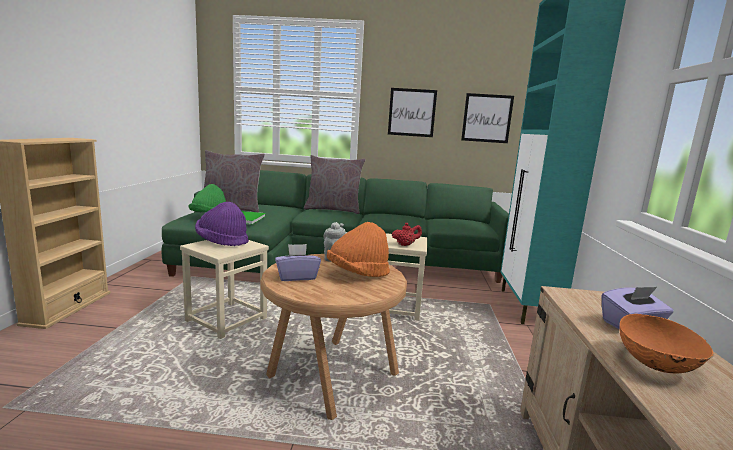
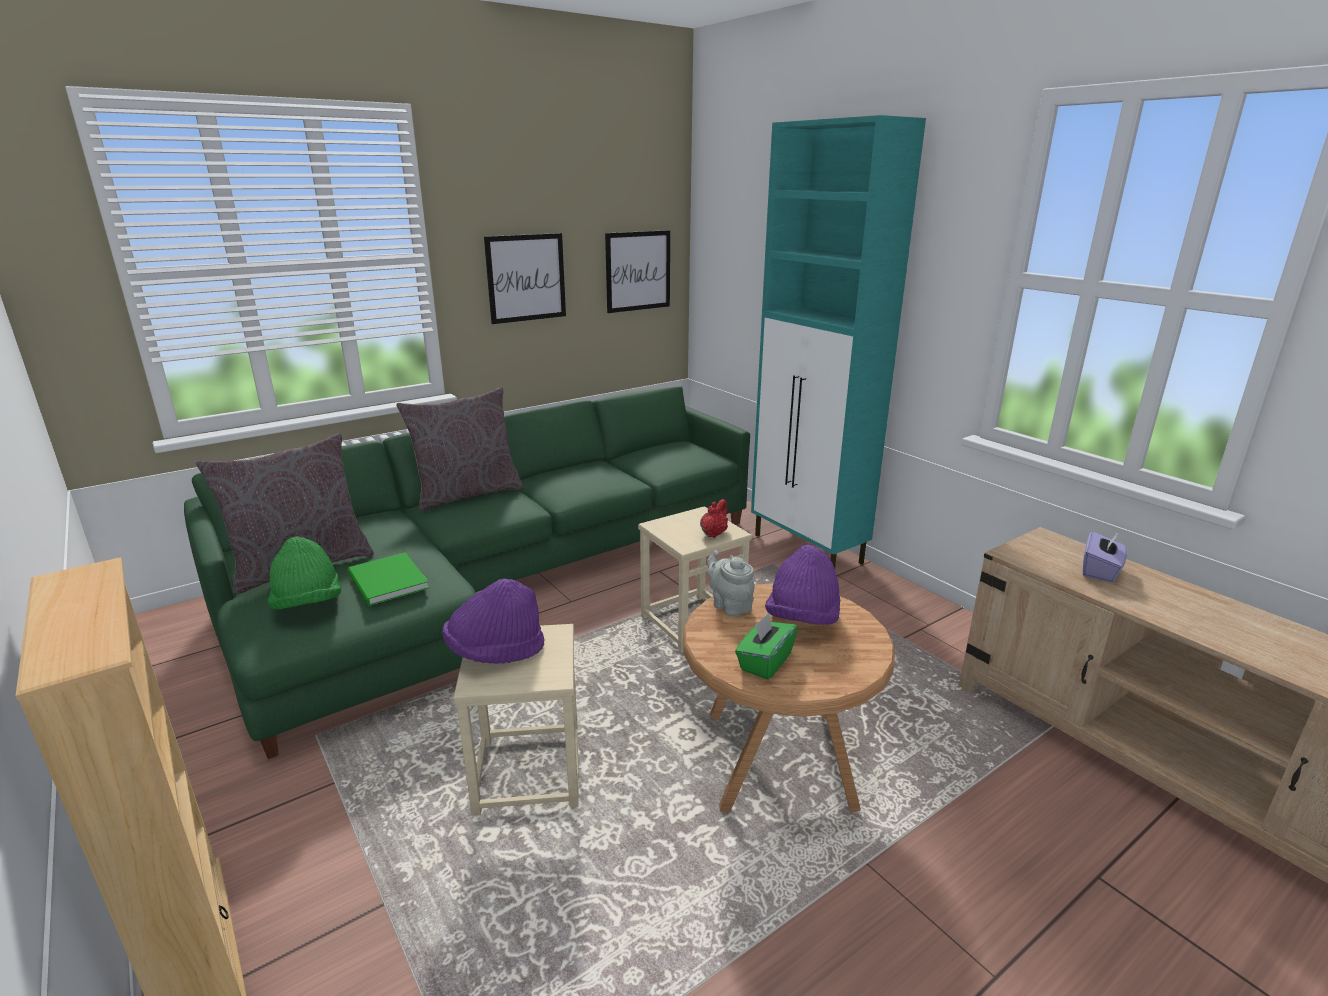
camera: 40 degrees left, 10 degrees up
(297, 277) = (764, 662): purple tissue box -> green tissue box
(358, 274) = (802, 619): orange hat -> purple hat
(657, 364) = (1169, 607): orange bowl -> none

